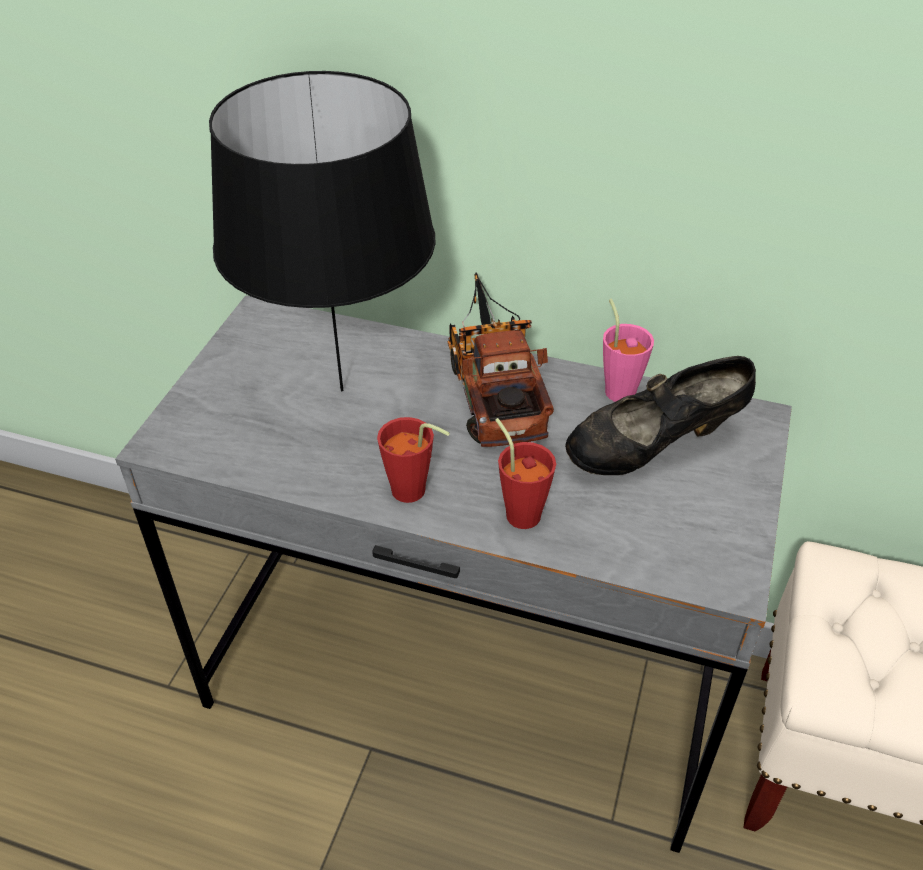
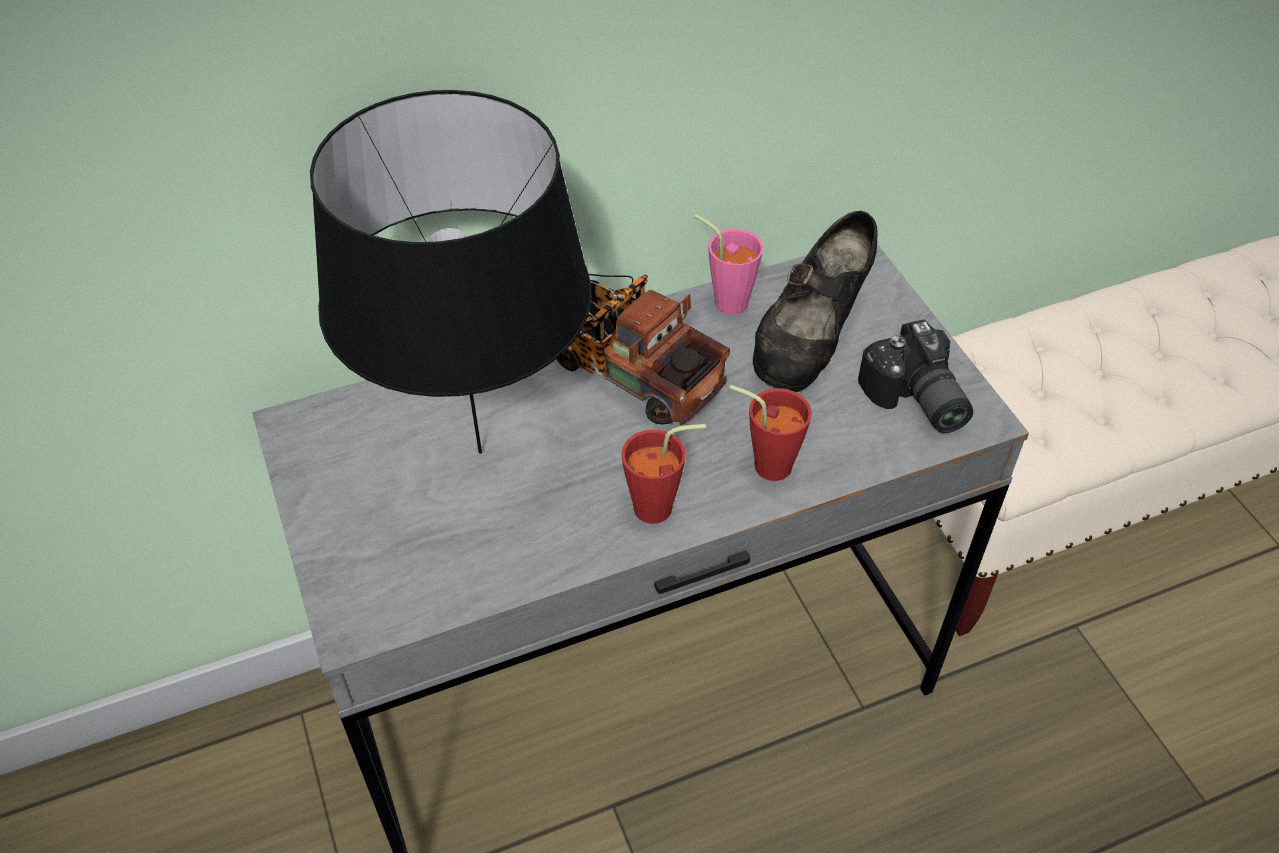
camera: 40 degrees left, 5 degrees up
(688, 539) = (914, 401): none -> camera

